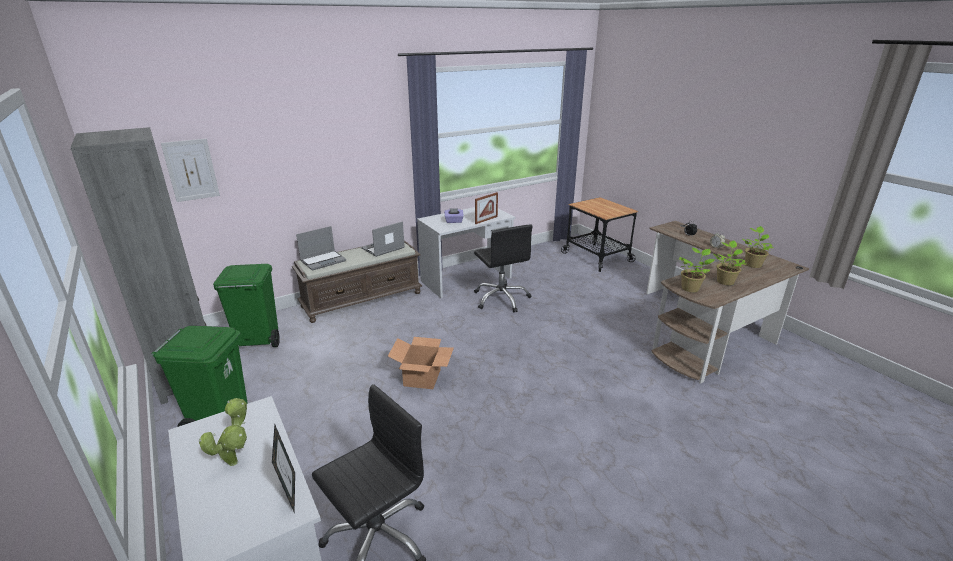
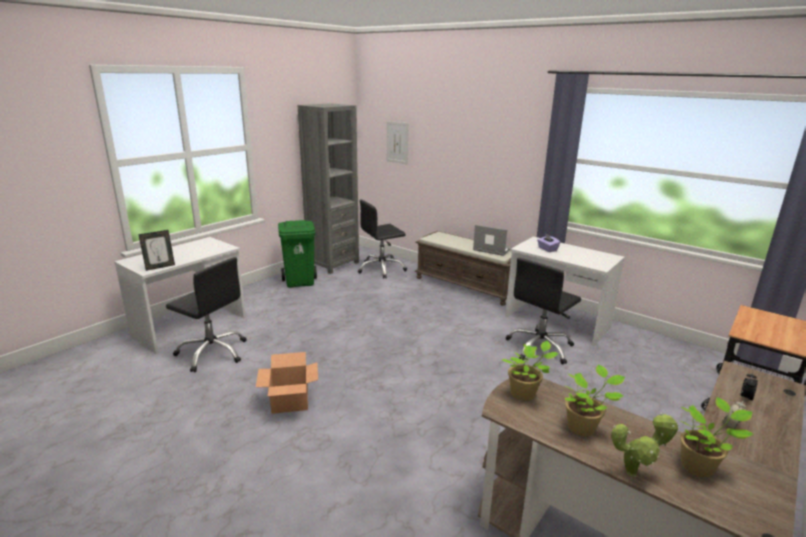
camera: 70 degrees right, 5 degrees down
(235, 460) = (185, 252): potted plant -> potted plant (635, 473)
(257, 341) = (381, 269): green trash can -> black office chair
(323, 261) = (446, 237): laptop -> none
(422, 377) = (376, 333): cardboard box -> cardboard box (290, 401)
(486, 220) = (573, 261): picture frame -> none

